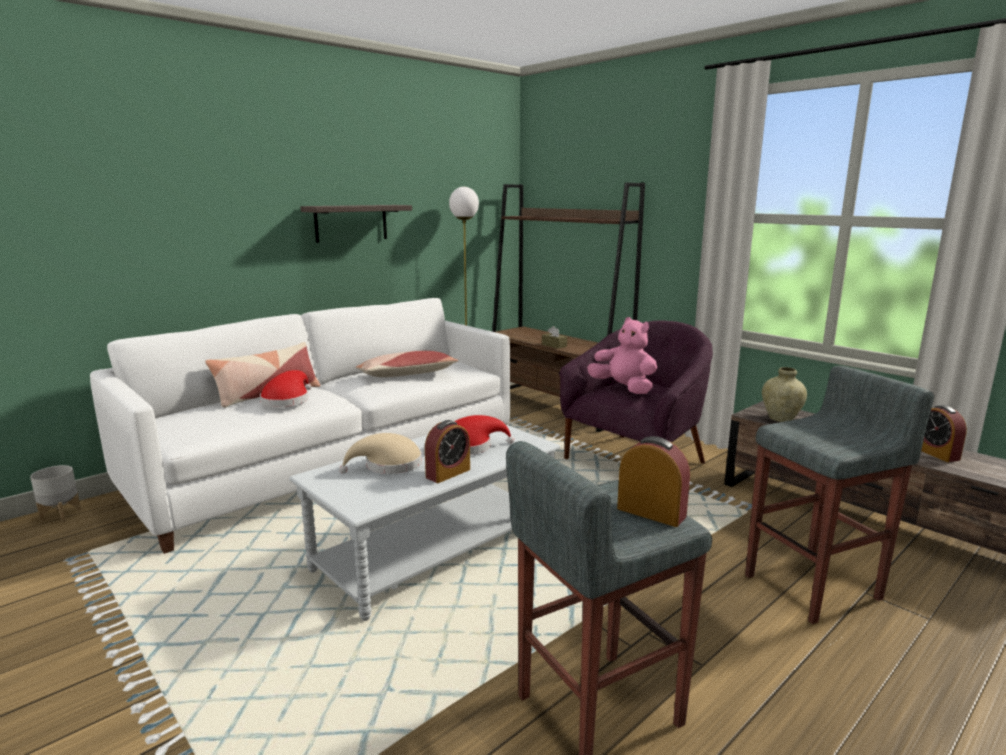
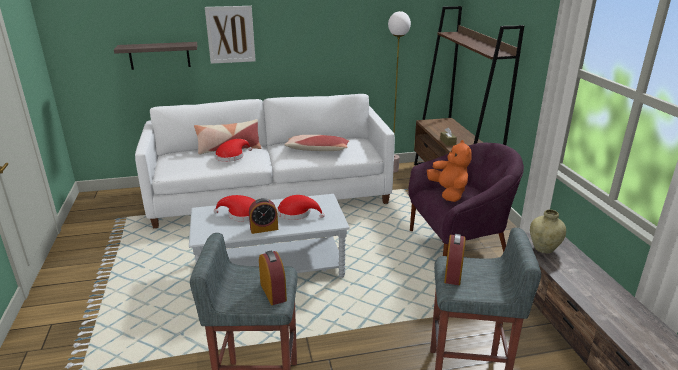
camera: 30 degrees right, 10 degrees up
(61, 515) = (131, 193): grey planter -> none
(235, 217) = (230, 34): none -> picture
(351, 223) = (310, 37): shelf -> shelf (159, 55)
(388, 465) = (242, 214): beige hat -> red hat
(624, 388) = (448, 193): pink plush toy -> orange plush toy
(936, 453) = (627, 316): alarm clock -> alarm clock (453, 273)

